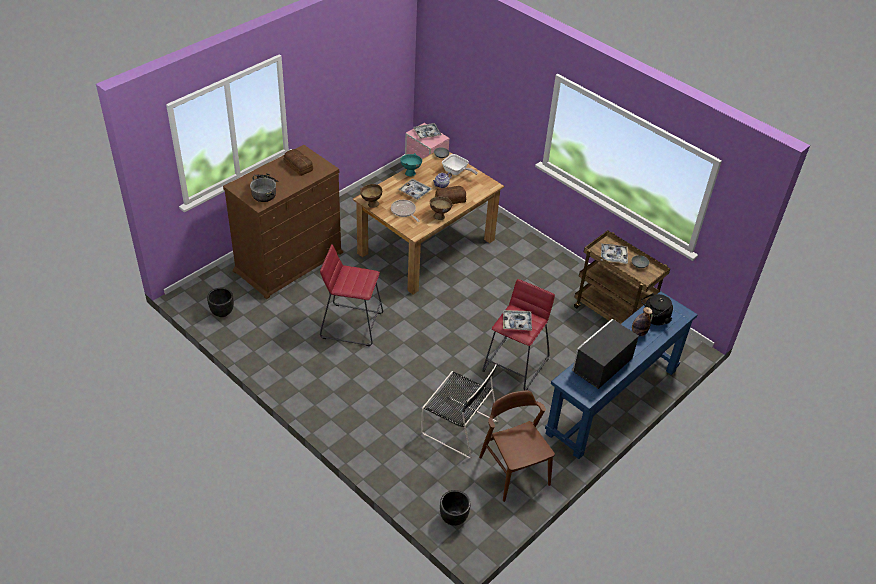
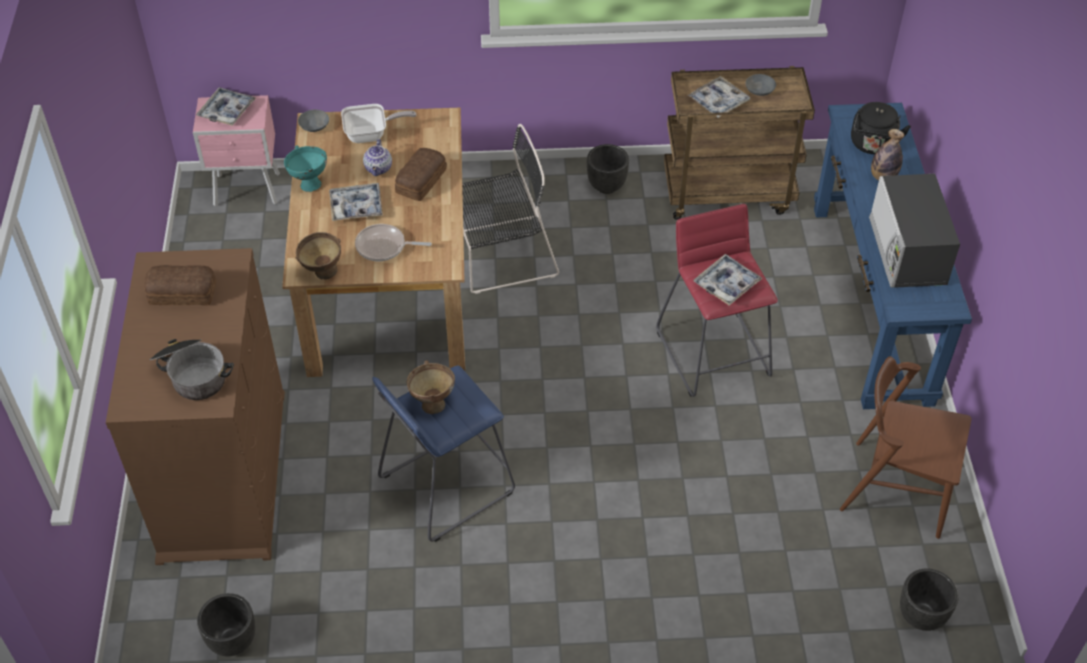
camera: 45 degrees left, 5 degrees up
(351, 325) = (446, 485): red stool -> blue stool
(440, 215) = (441, 214): brown bowl -> brown bowl (432, 401)
(457, 426) = (763, 496): black chair -> black chair (500, 255)
(564, 274) = (607, 186): none -> black planter

